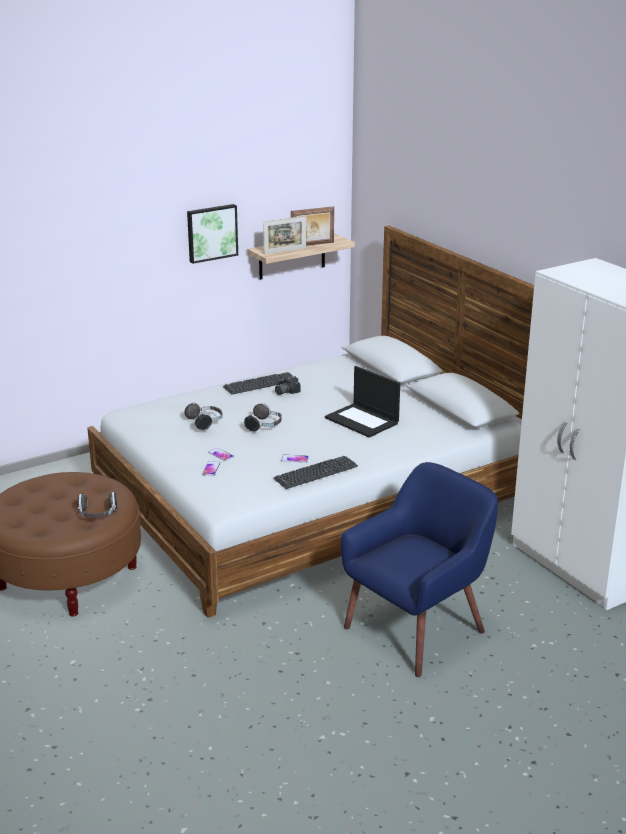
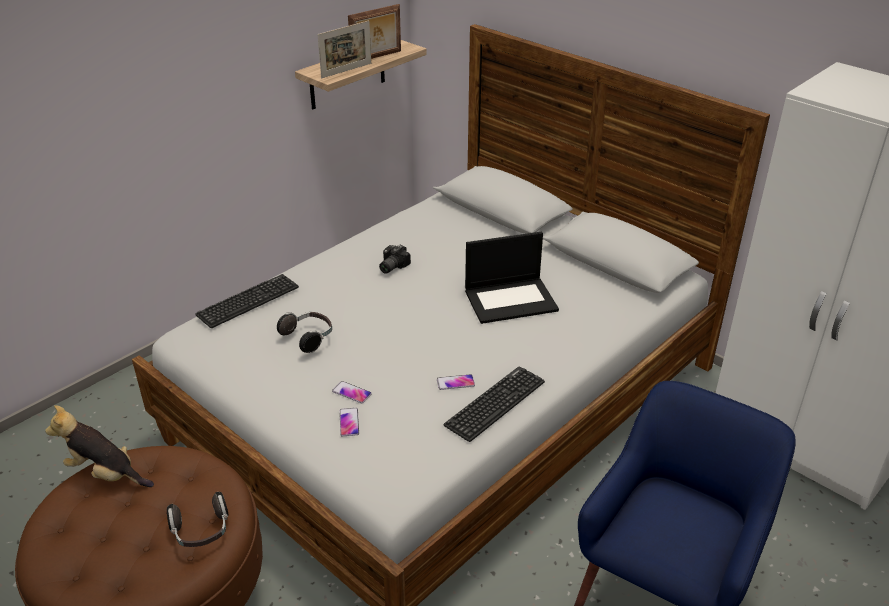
camera: 15 degrees left, 10 degrees up
(49, 480) = (105, 473): none -> plush toy
(211, 233) = (248, 56): picture -> none
(260, 384) = (353, 258): keyboard -> keyboard (248, 301)
(264, 426) = (390, 330): headphones -> none
(363, 420) = (511, 300): laptop -> laptop turned 45 degrees counterclockwise

